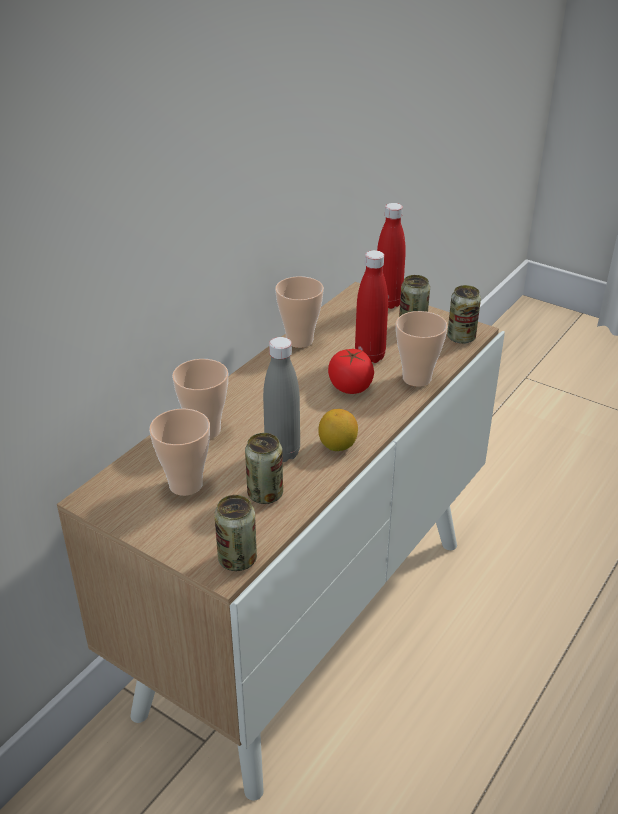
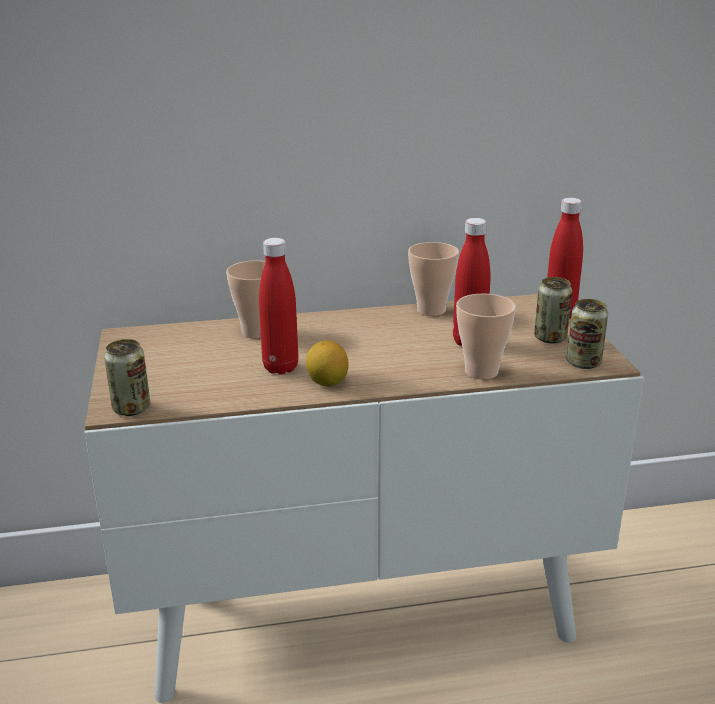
camera: 45 degrees right, 10 degrees down
(185, 485) = (185, 354): cup -> none
(265, 494) = (221, 384): can -> none
(282, 453) = (280, 368): grey bottle -> red bottle
(350, 387) = (413, 353): tomato -> none

